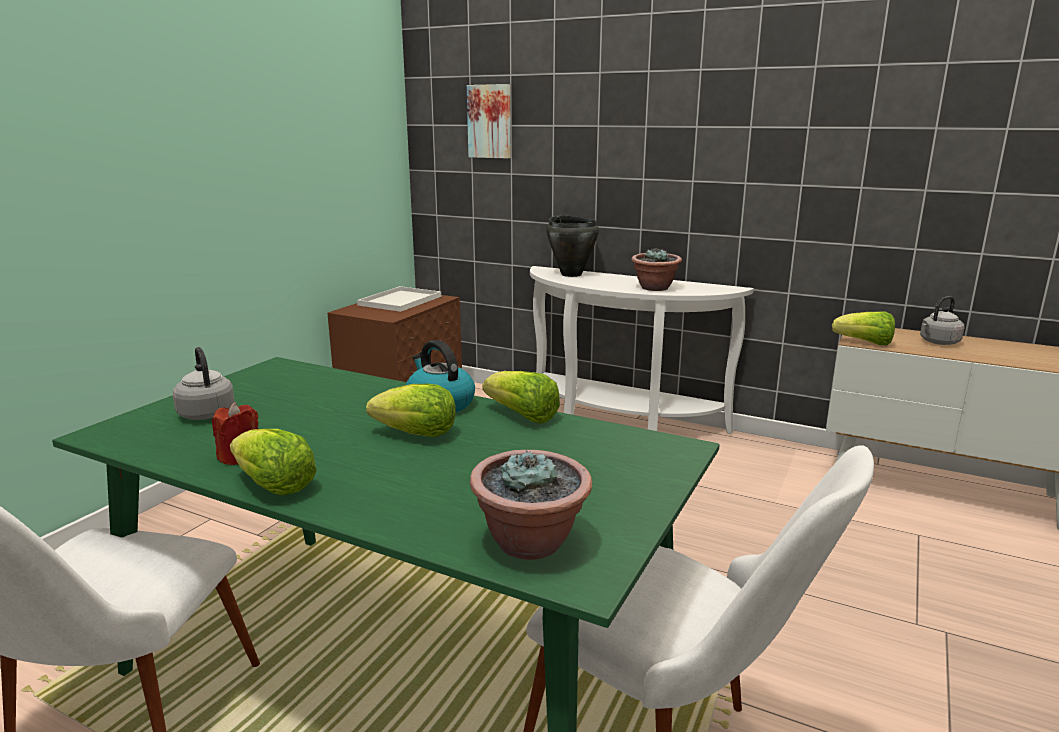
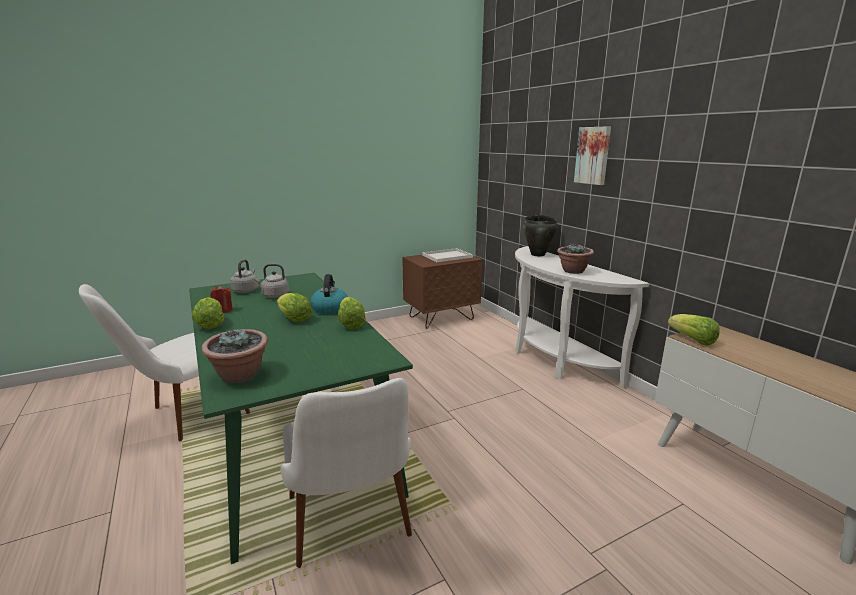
camera: 35 degrees right, 0 degrees up
(490, 121) = (514, 151): picture -> picture (593, 155)
(938, 342) = (766, 355): grey kettle -> grey kettle (274, 296)

